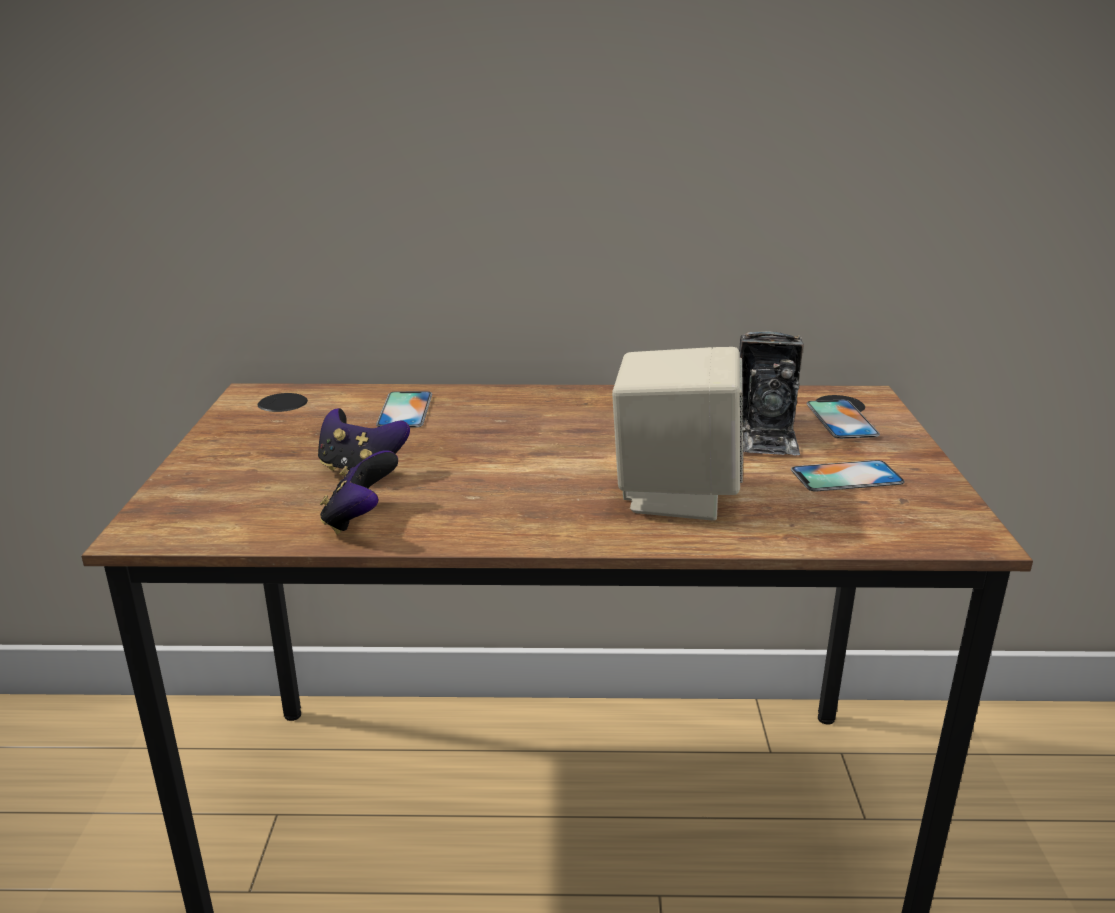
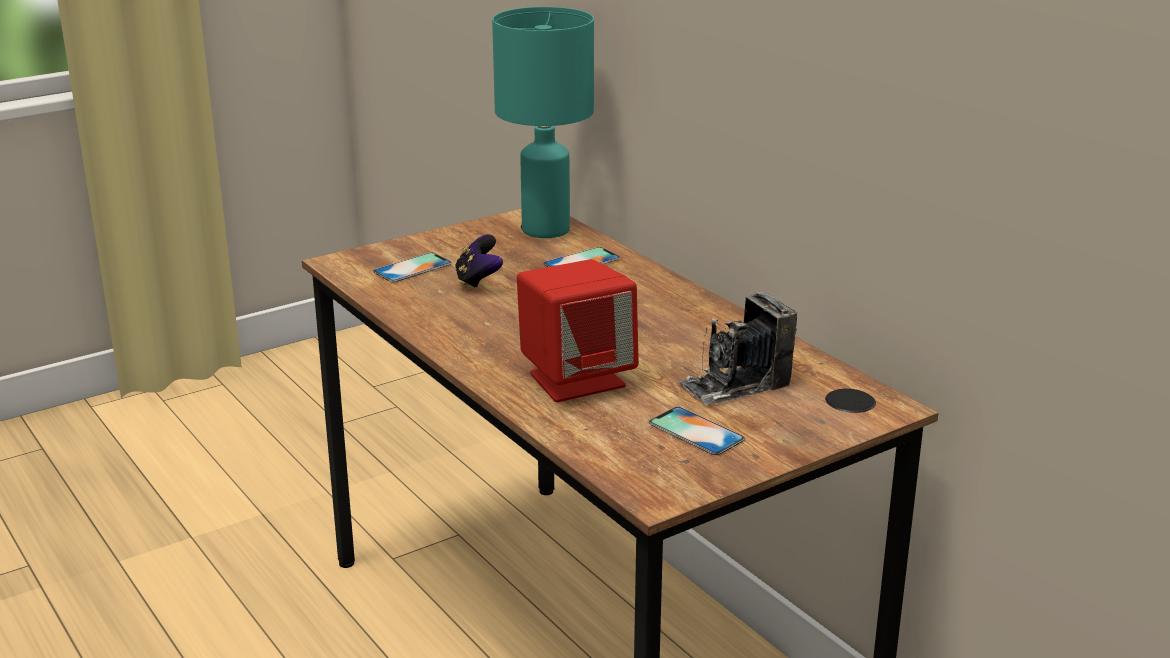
camera: 55 degrees right, 0 degrees up
(302, 401) = (546, 230): none -> turquoise table lamp
(360, 520) = (417, 305): game controller -> none
(674, 494) = (577, 379): beige speaker -> red speaker
(841, 419) = (810, 406): phone -> phone (412, 268)

